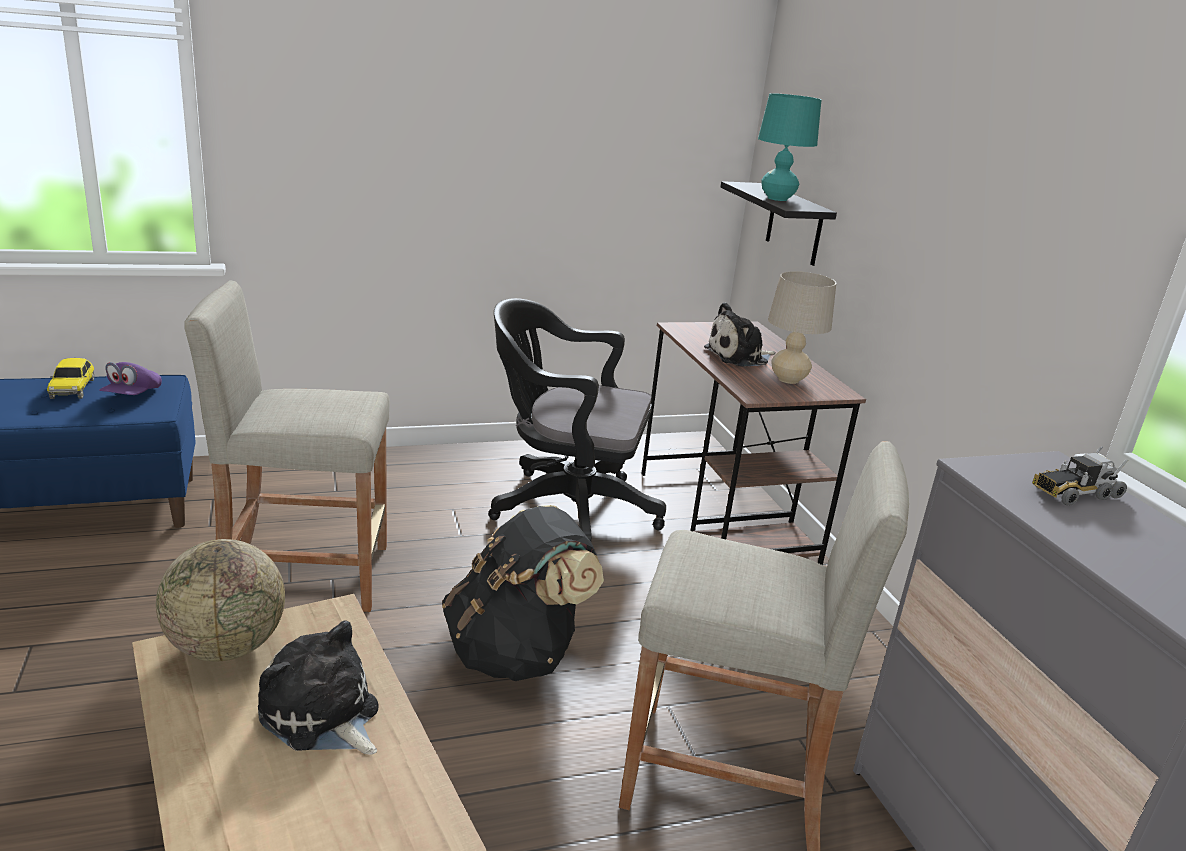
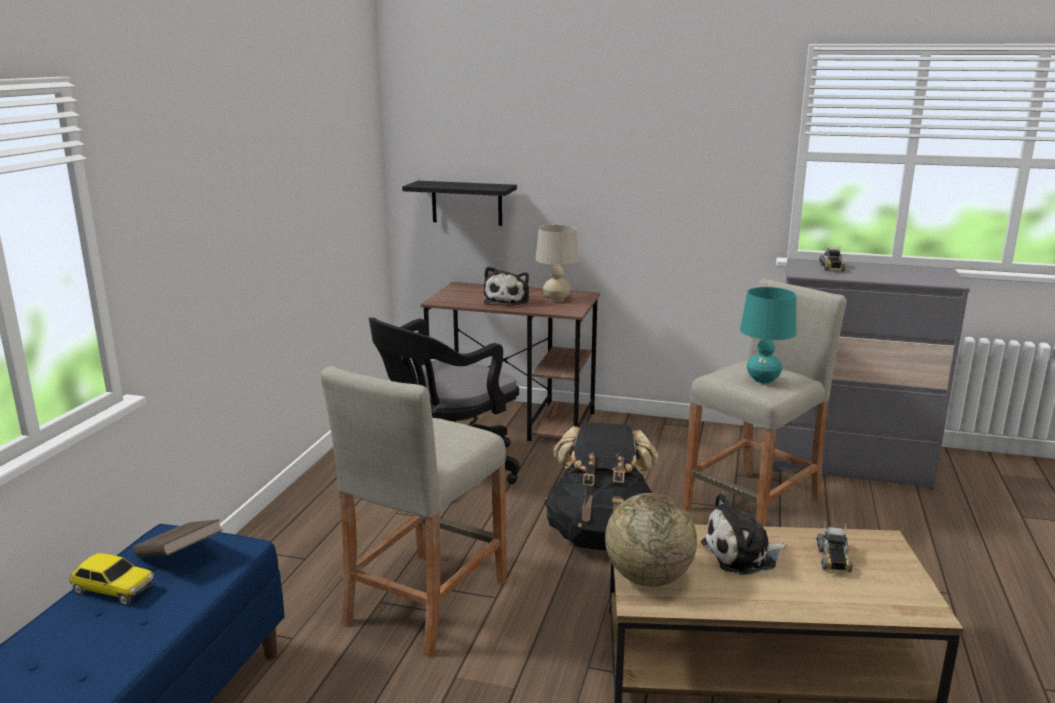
camera: 55 degrees left, 5 degrees down
(132, 395) = (180, 556): purple cap -> brown book
(356, 813) = (833, 559): none -> toy truck
(777, 199) = (470, 186): turquoise table lamp -> turquoise table lamp (763, 380)

